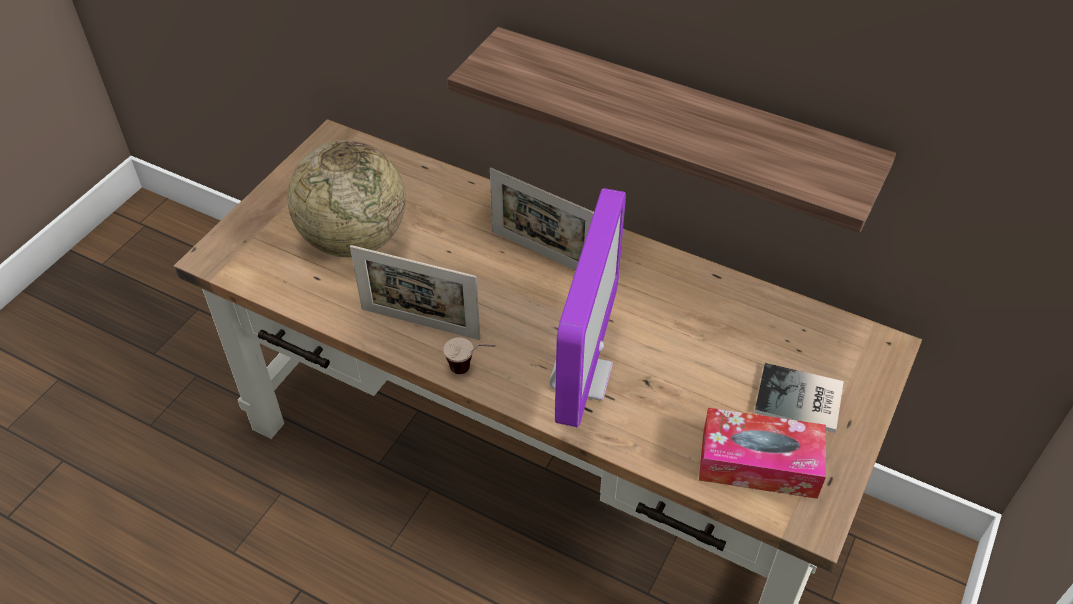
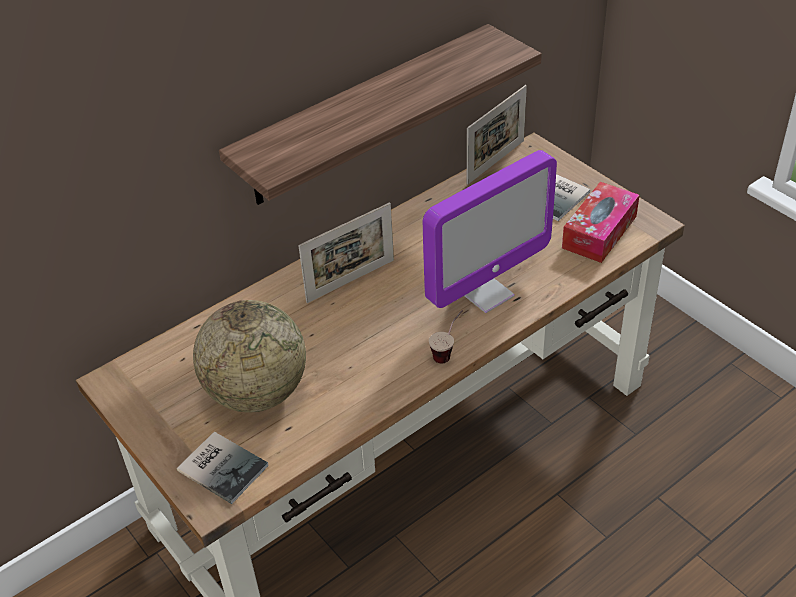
camera: 65 degrees left, 5 degrees down
(256, 249) = (222, 465): none -> book
(420, 324) = (383, 371): picture frame -> picture frame (495, 162)
(581, 376) = (486, 293): monitor -> monitor turned 105 degrees clockwise

